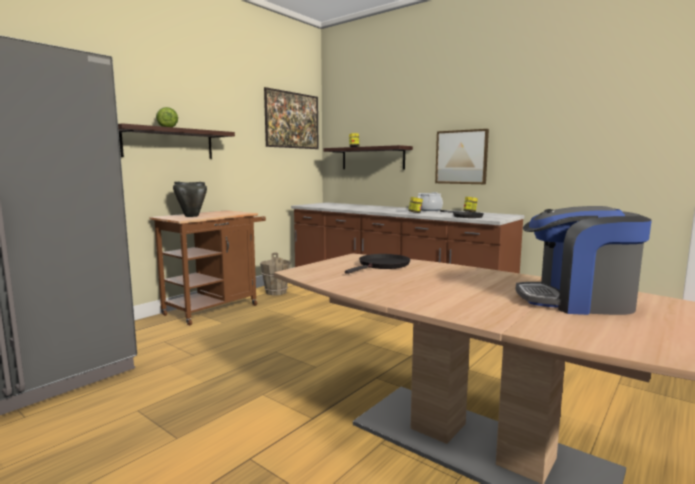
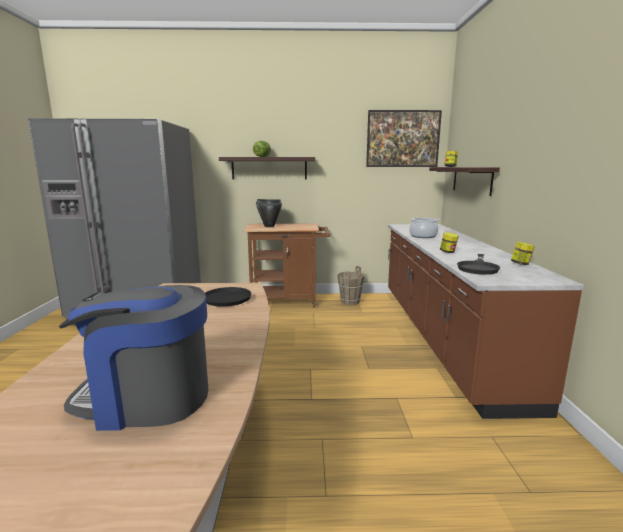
camera: 50 degrees right, 5 degrees up
(429, 210) = (487, 251): cooking pot -> cooking pot (423, 236)
(461, 157) = (537, 185): picture -> none
(577, 301) = (147, 398): coffee machine -> coffee machine turned 60 degrees counterclockwise

